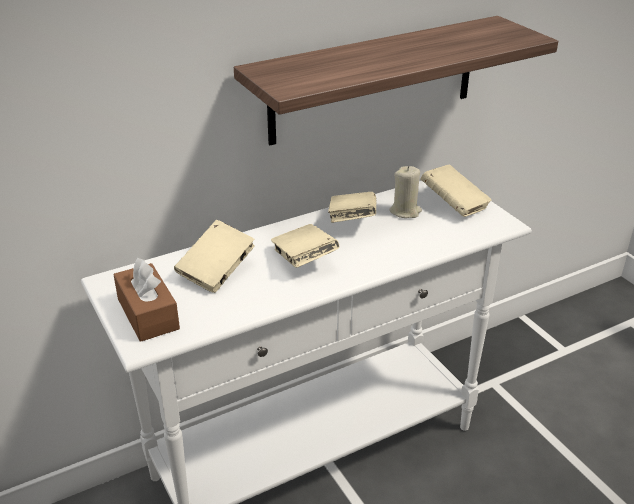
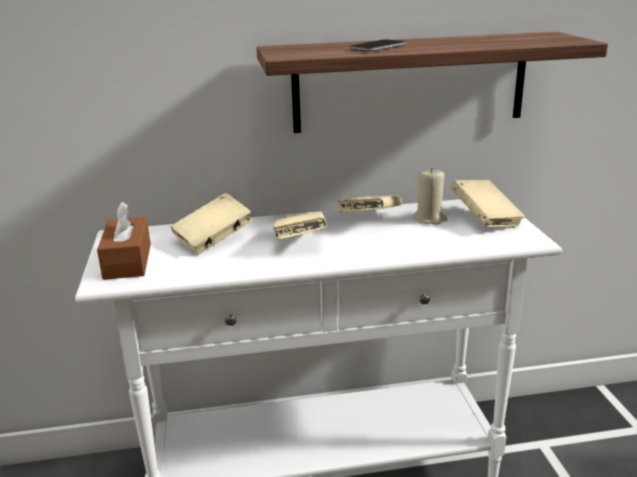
camera: 20 degrees right, 10 degrees down
(362, 63) = (377, 47): none -> phone

